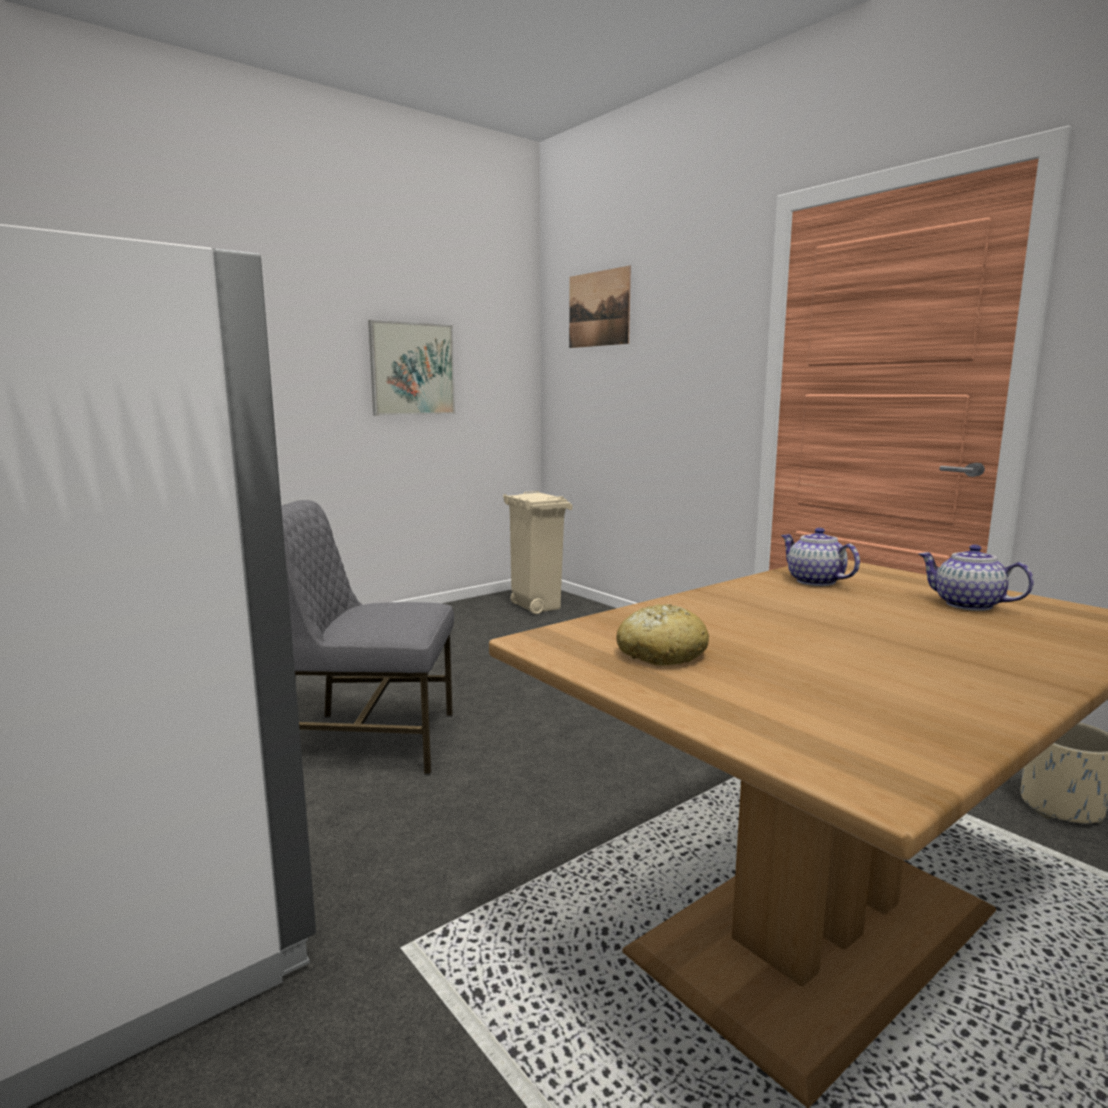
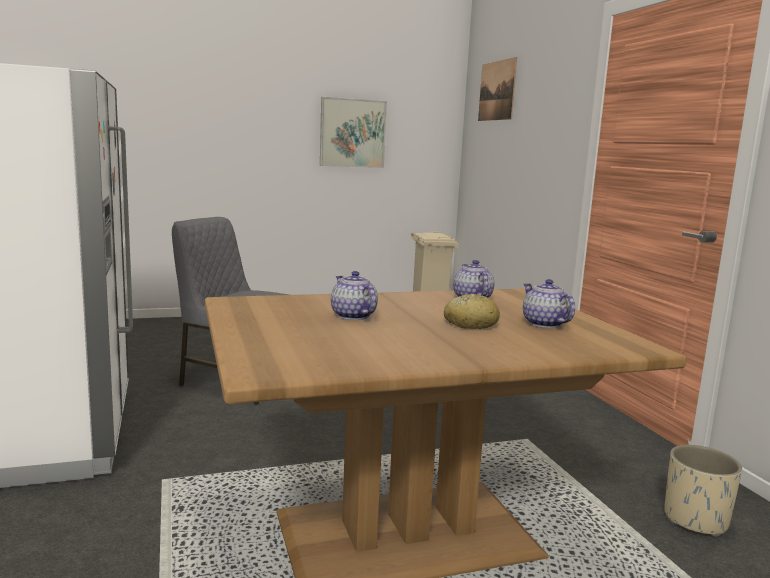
camera: 20 degrees right, 0 degrees up
(661, 654) = (278, 315): bread -> bread (470, 324)
(752, 635) = (352, 316): none -> teapot

